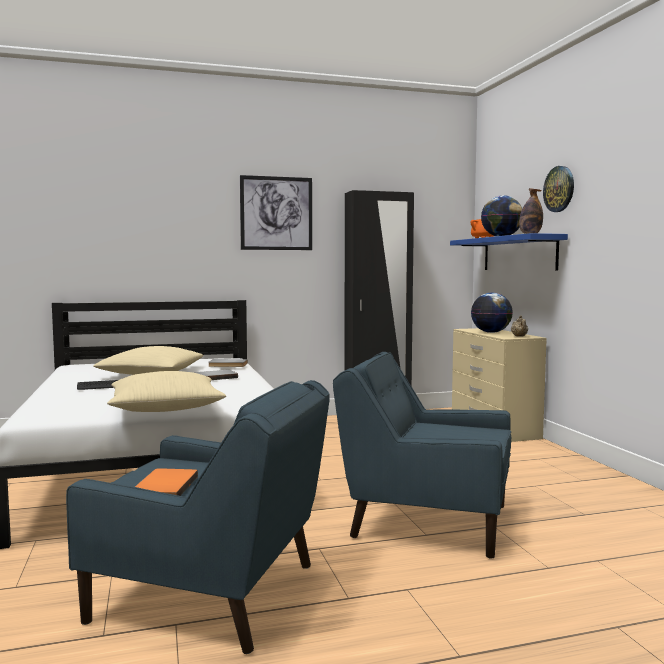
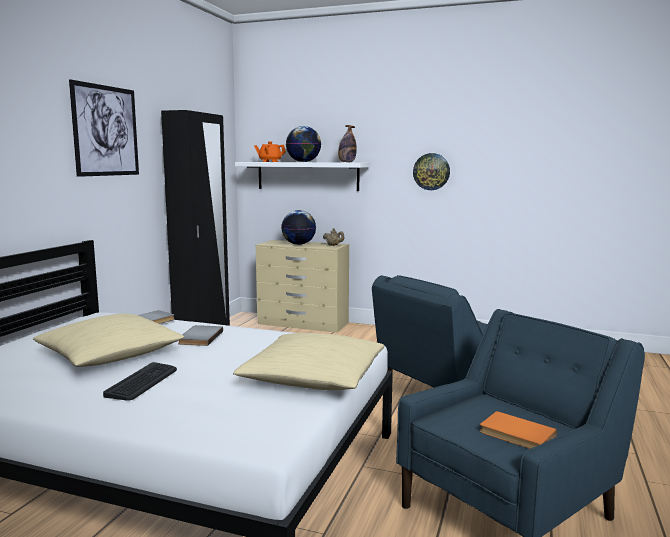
camera: 55 degrees left, 5 degrees up
(519, 254) = (307, 176): blue shelf -> white shelf
(559, 189) = (357, 126): wall clock -> wall clock (431, 171)

